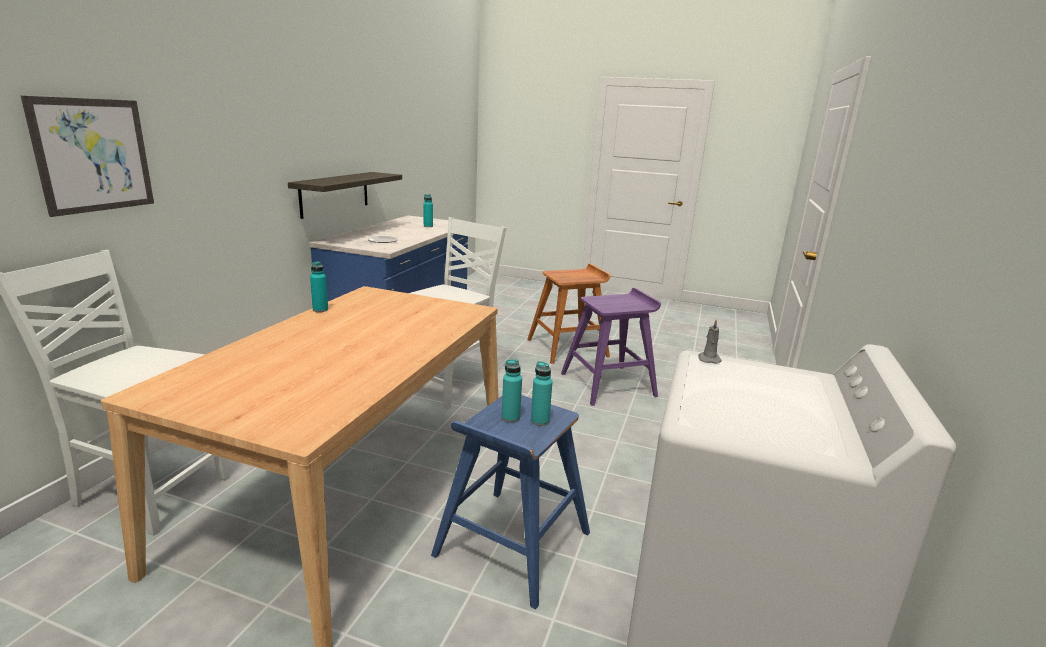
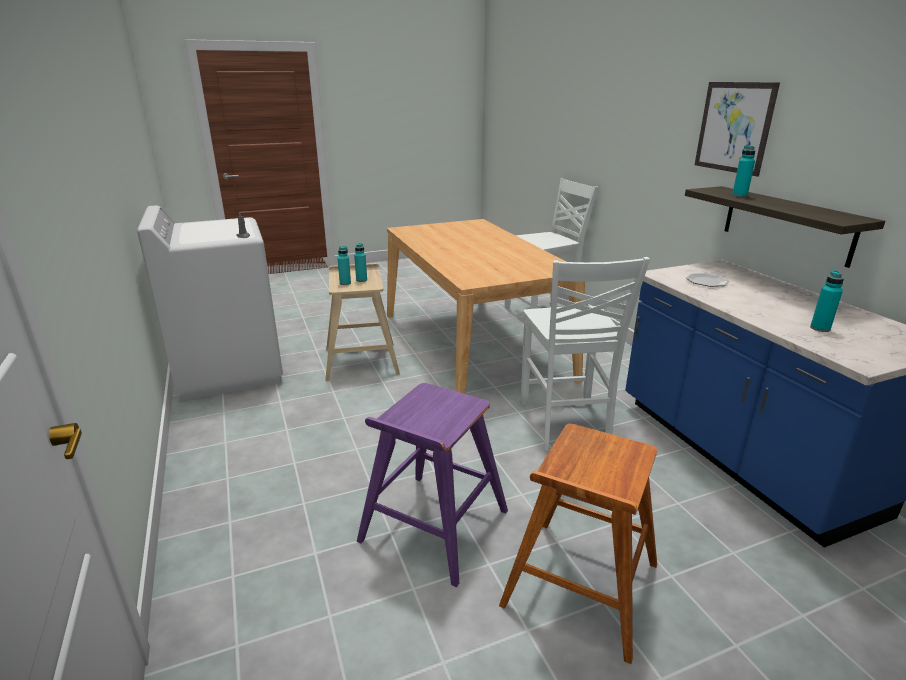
camera: 140 degrees right, 5 degrees up
(94, 155) = (606, 131): picture -> picture (734, 127)
(320, 310) = (541, 253): turquoise bottle -> turquoise bottle (739, 195)
(512, 544) = (361, 360): blue stool -> beige stool

